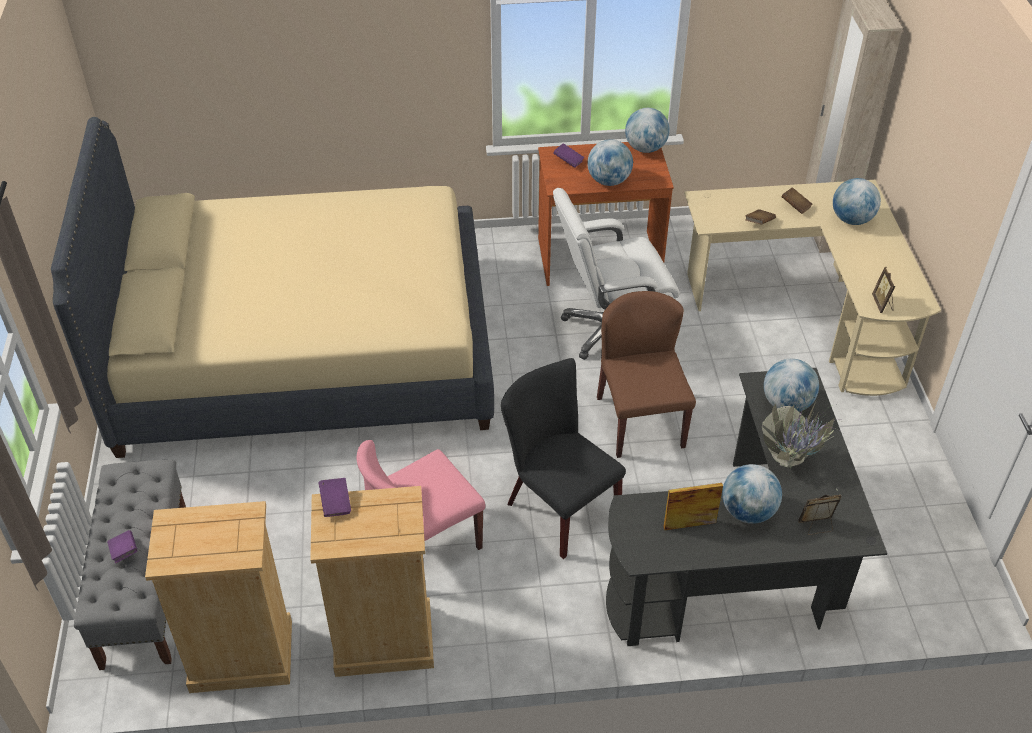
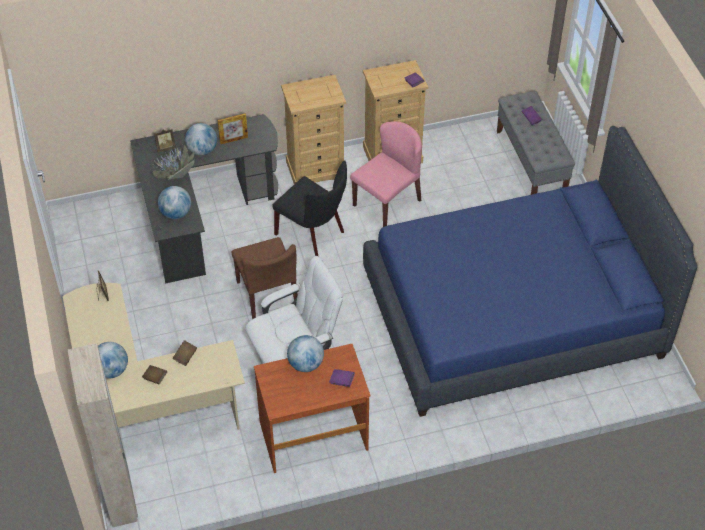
camera: 170 degrees right, 5 degrees up
(241, 656) = (463, 138): beige dresser -> beige dresser (316, 169)
(304, 351) = (513, 316): beige bed -> blue bed
(645, 148) = (279, 406): globe -> none

